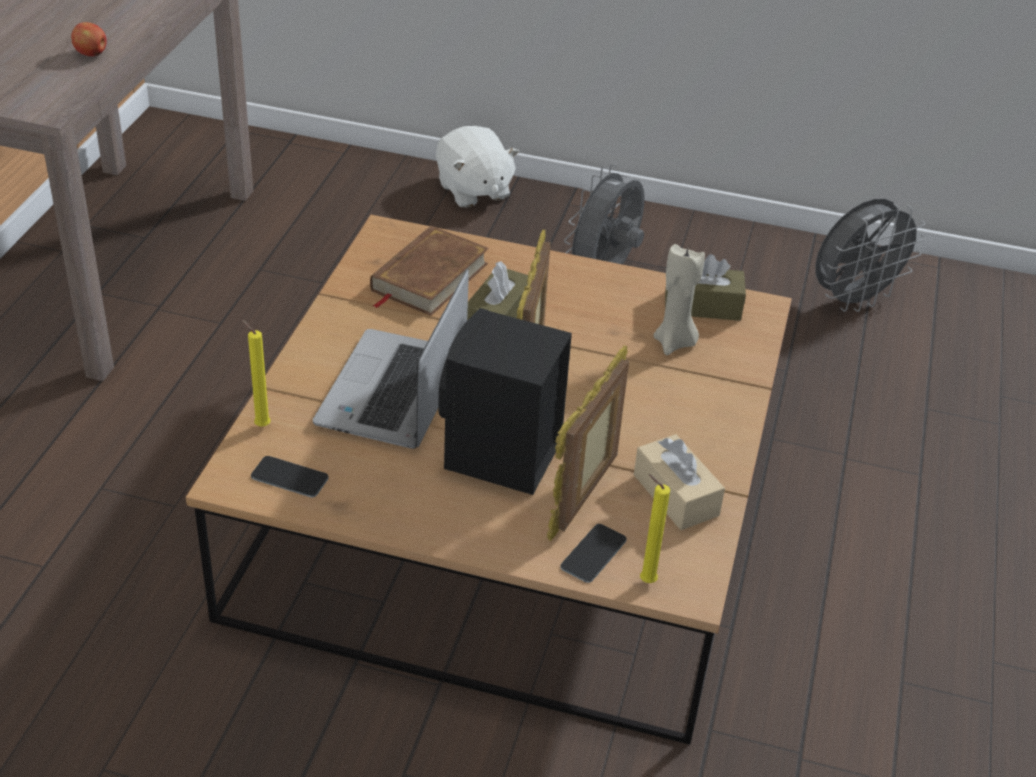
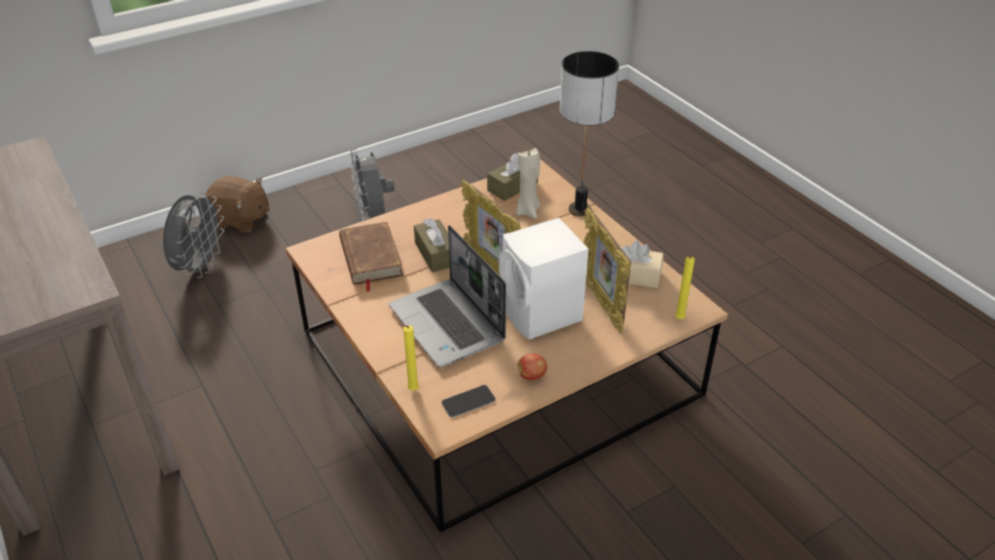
camera: 45 degrees left, 0 degrees up
(91, 54) = (54, 241): apple -> apple (532, 375)
(473, 190) = (240, 220): white plush toy -> brown plush toy
(500, 457) = (542, 316): black speaker -> white speaker
(593, 554) = (643, 325): phone -> none
(738, 382) = (579, 210): none -> table lamp
(853, 300) = (496, 160): grey fan -> grey fan (200, 267)

